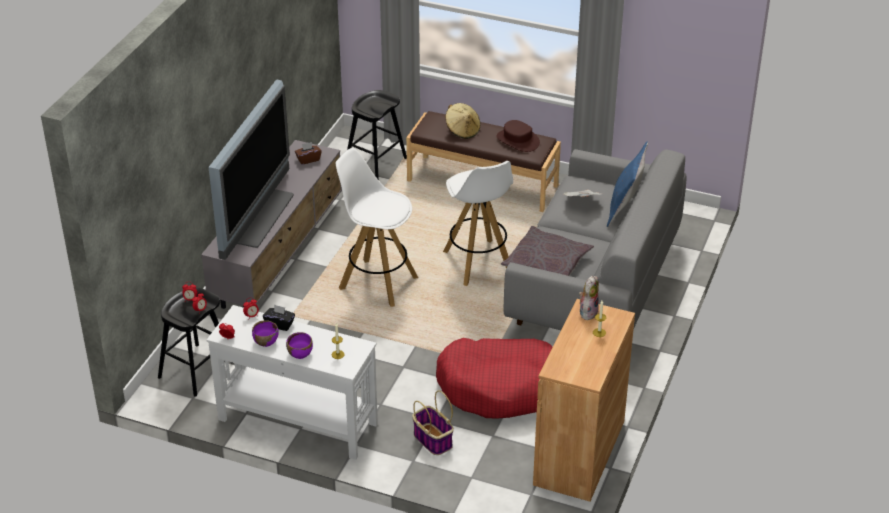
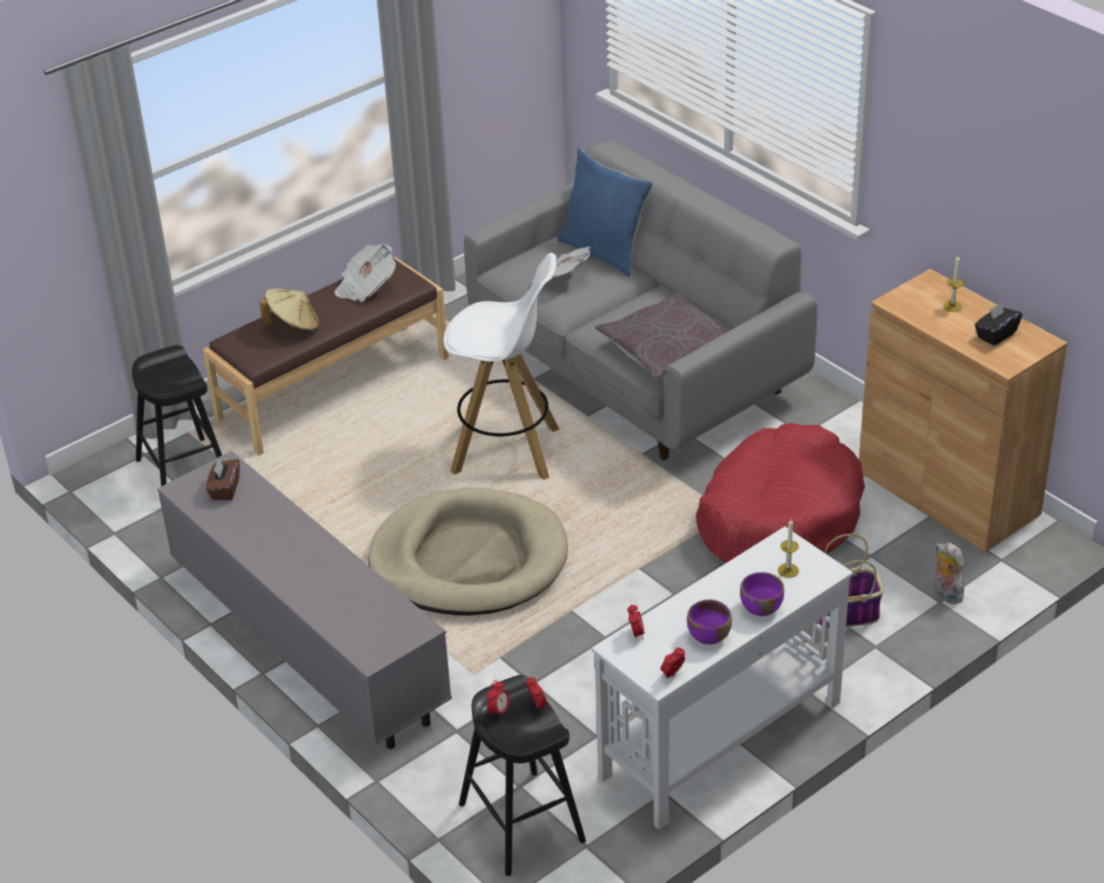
camera: 60 degrees left, 0 degrees up
(258, 216) = (323, 585): television -> none
(279, 324) = (677, 610): black tissue box -> black tissue box (996, 335)
(377, 282) = (469, 560): white stool -> beige dog bed
(517, 140) = (365, 287): brown hat -> newspaper
(587, 312) = (905, 302): plush toy -> plush toy (945, 594)

